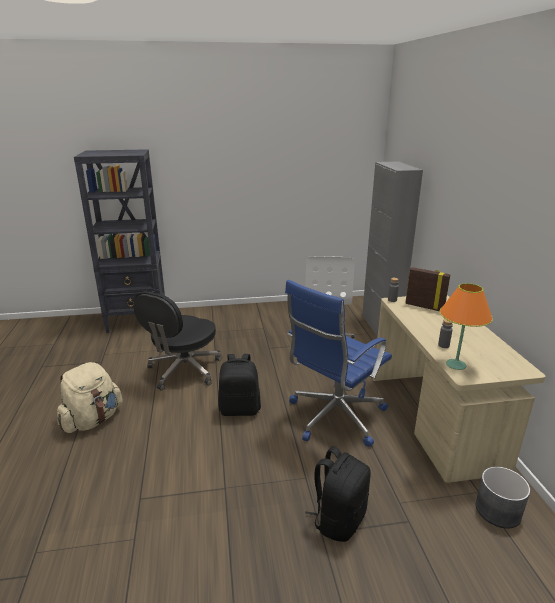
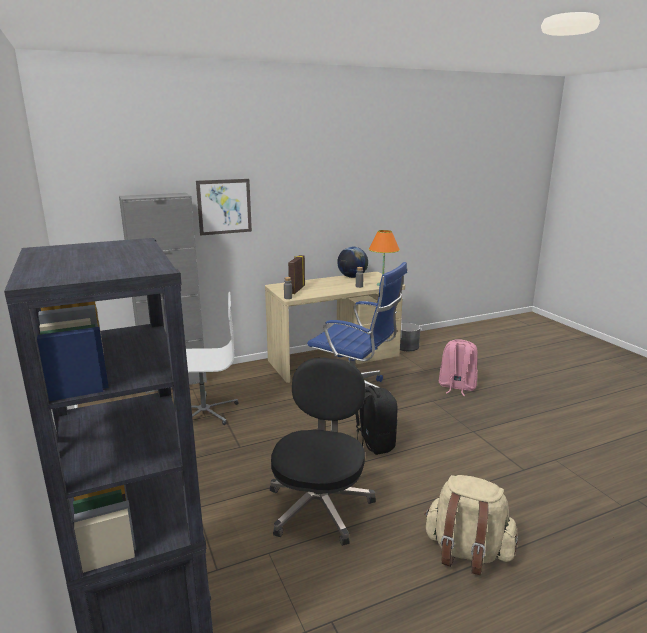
camera: 105 degrees left, 5 degrees down
(184, 371) = (320, 505): black office chair -> black office chair turned 90 degrees counterclockwise
(338, 519) = (456, 387): black backpack -> pink backpack
(443, 194) = (224, 206): none -> picture
(497, 348) = (352, 277): none -> globe

